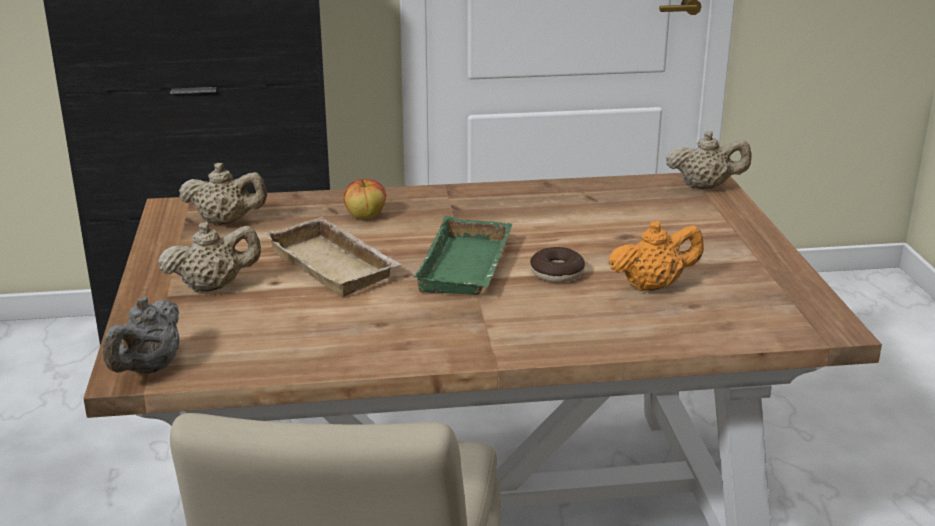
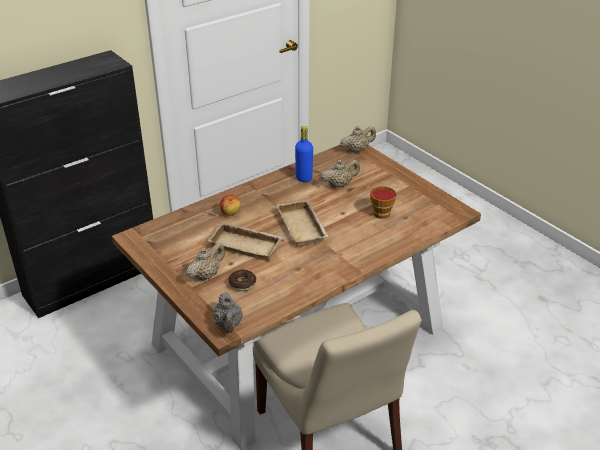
camera: 30 degrees left, 10 degrees up
(226, 221) = (169, 237): beige teapot -> beige teapot (339, 185)
(468, 267) = (303, 227): green tray -> beige tray
(555, 201) = (304, 178): none -> blue bottle
(557, 273) = (341, 218): donut -> donut (242, 284)
(653, 286) = (383, 212): orange teapot -> cup

